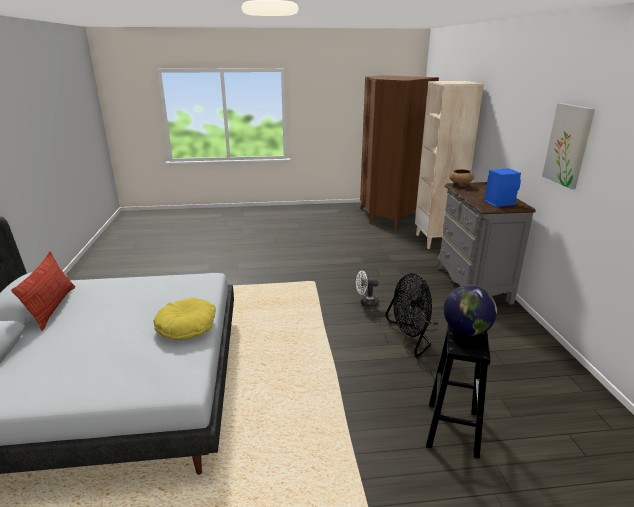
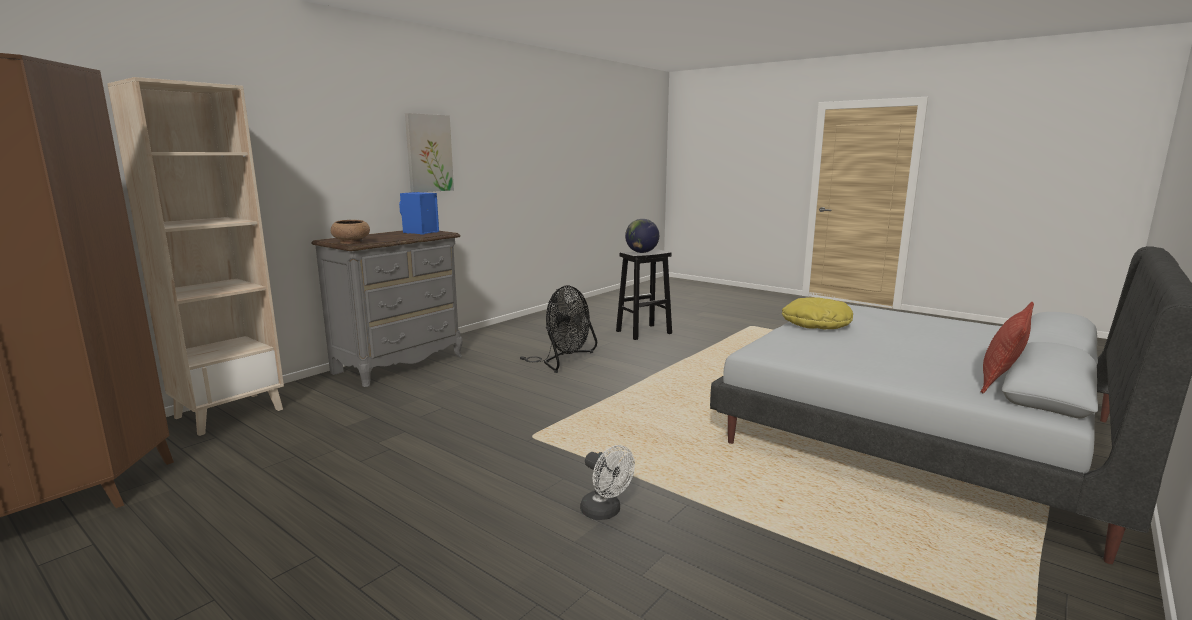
camera: 135 degrees left, 10 degrees down
(366, 303) = (535, 391): white fan -> white fan (605, 512)

